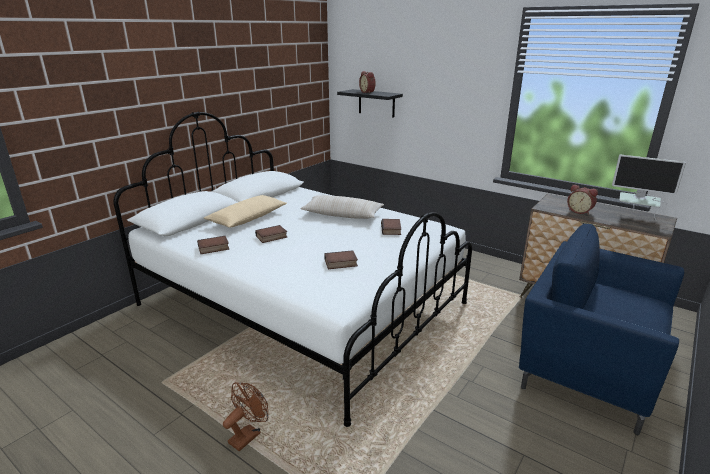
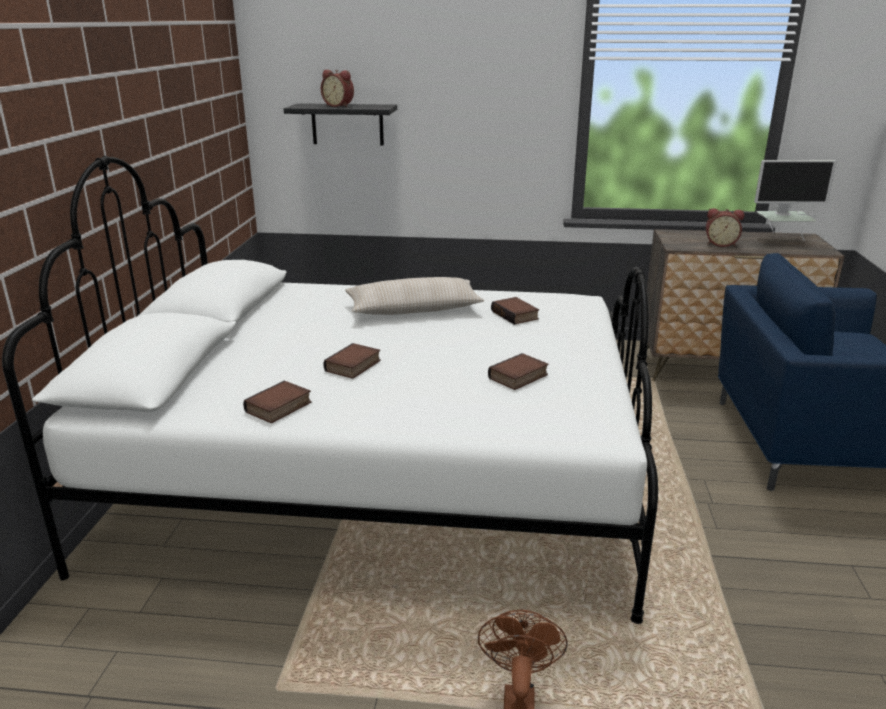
camera: 30 degrees left, 0 degrees up
(248, 218) = (266, 347): beige pillow -> none

